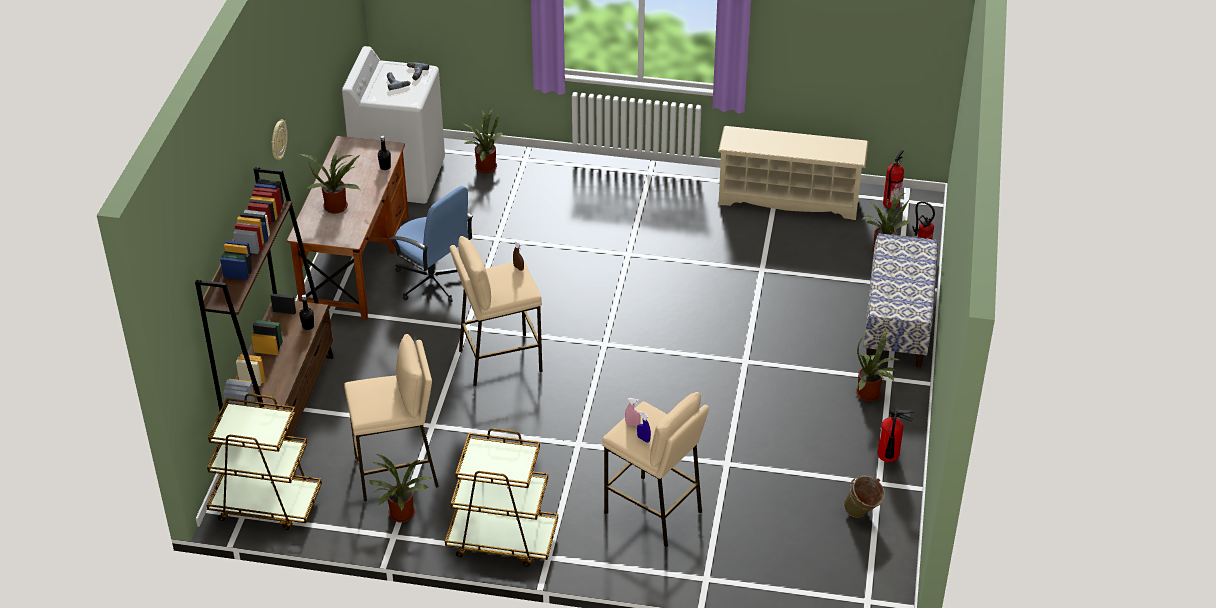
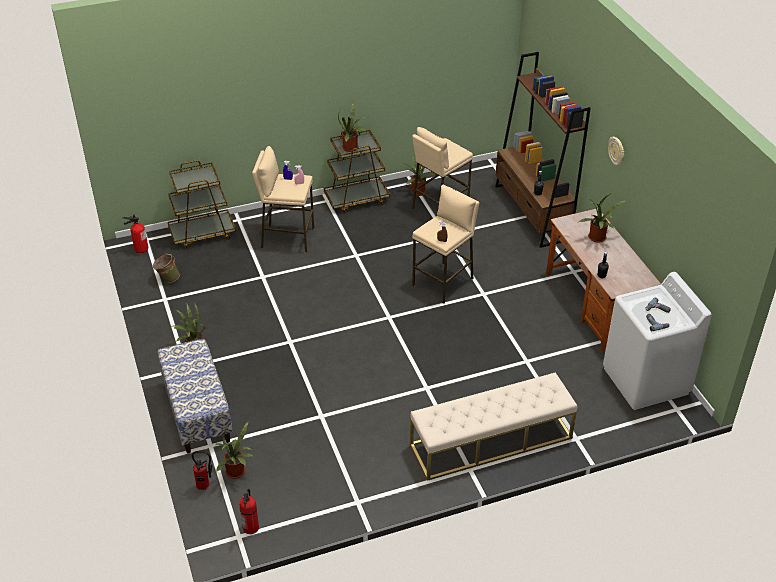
camera: 150 degrees right, 0 degrees up
(265, 504) = (488, 172): brown cart -> brown cart (203, 233)
(432, 281) = (535, 314): blue office chair -> none
(484, 166) = (598, 417): potted plant -> potted plant (352, 148)
(608, 186) = (490, 441): none -> beige bench
(789, 199) = (339, 493): beige shoe rack -> none
(889, 459) = (164, 315): fire extinguisher -> fire extinguisher (140, 249)

